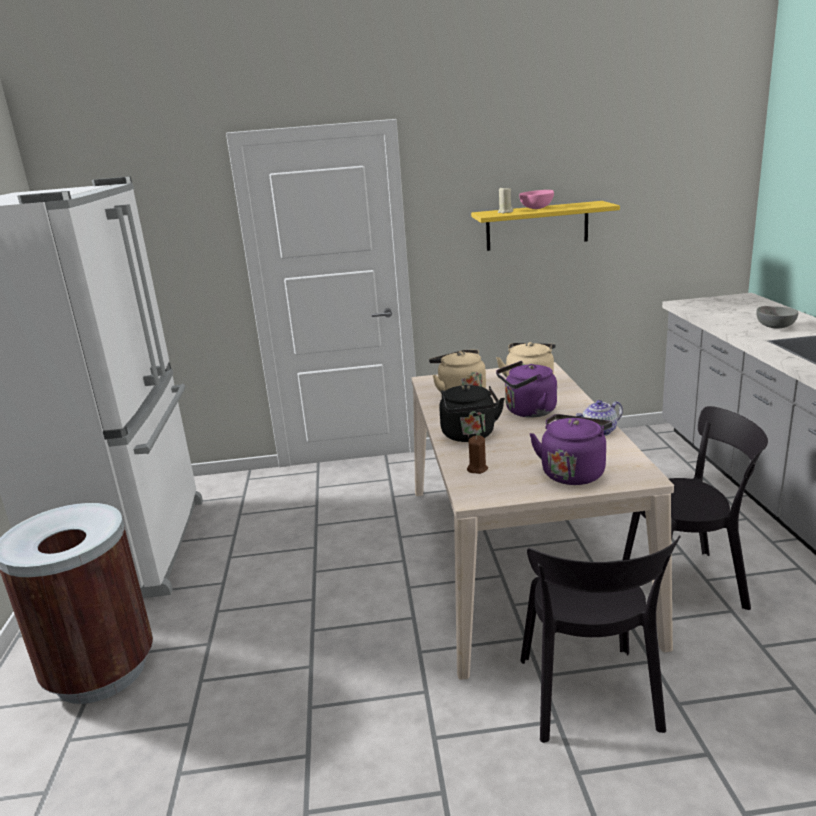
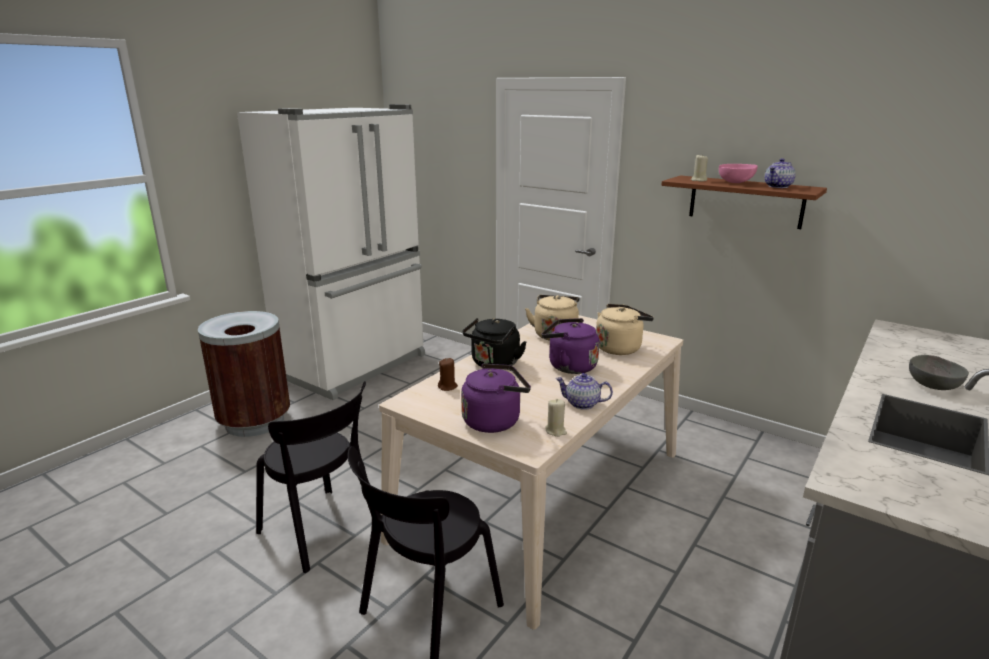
camera: 40 degrees right, 0 degrees up
(537, 226) = (745, 201): yellow shelf -> brown shelf
(574, 205) = (778, 186): none -> teapot
(627, 457) = (556, 431): none -> beige candle
(689, 582) = (638, 596): black chair -> black chair (322, 531)

